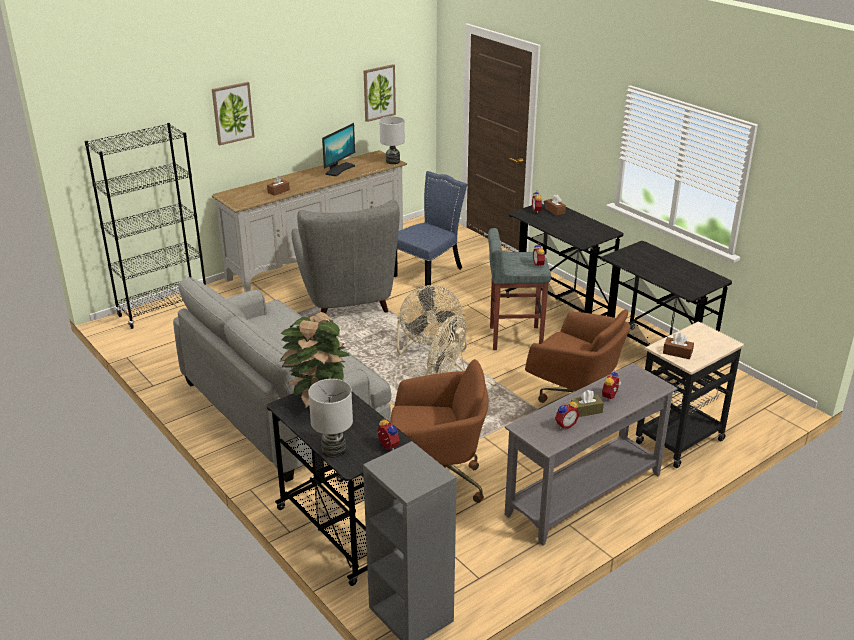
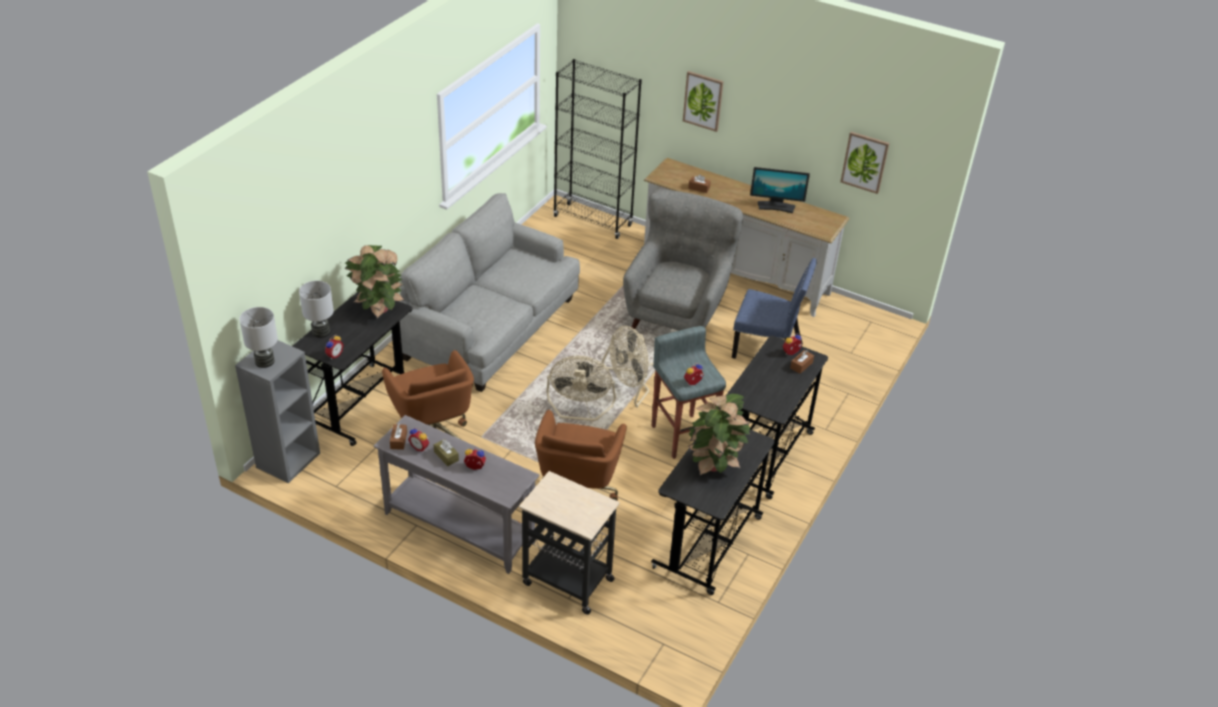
camera: 65 degrees right, 10 degrees up
(347, 300) = (677, 313): grey armchair -> grey armchair turned 150 degrees clockwise
(392, 161) = (824, 232): grey table lamp -> grey table lamp (264, 362)
(666, 269) = (715, 465): none -> potted plant
(677, 353) = (548, 493): brown tissue box -> brown tissue box (398, 440)

